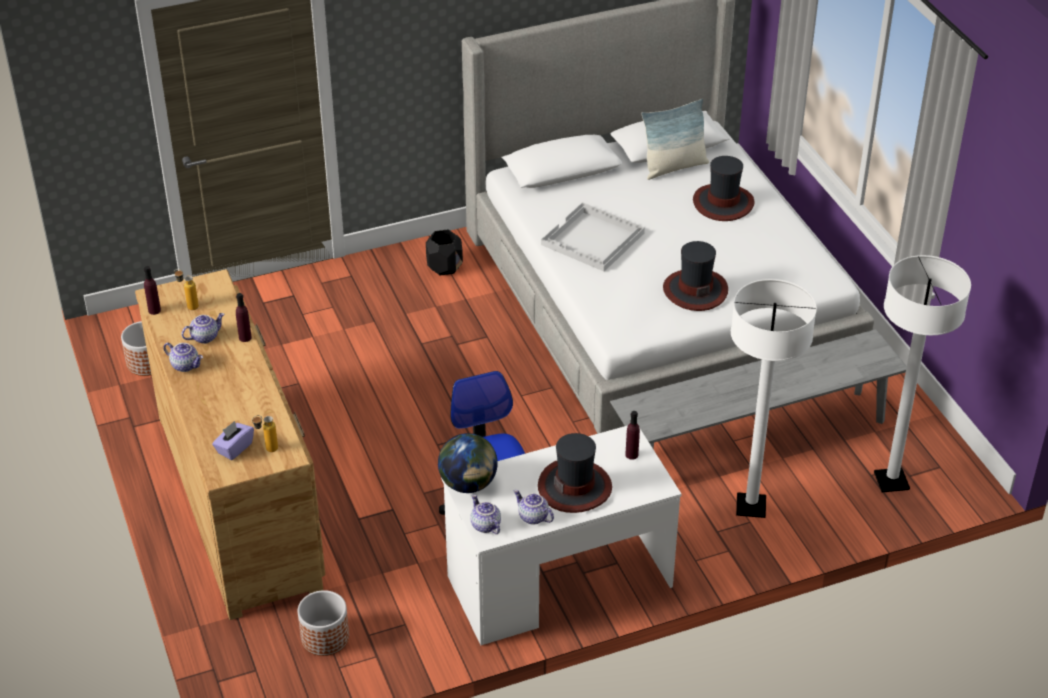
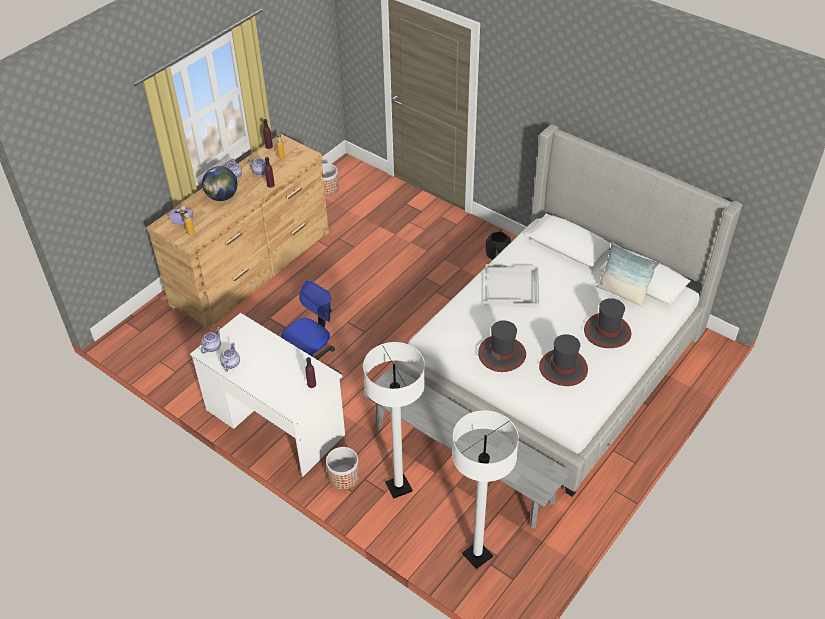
camera: 60 degrees right, 5 degrees up
(325, 638) = (176, 346): planter -> planter (343, 477)
(468, 484) = (241, 326): globe -> globe (222, 197)
(575, 487) = (267, 371): hat -> hat (563, 368)

